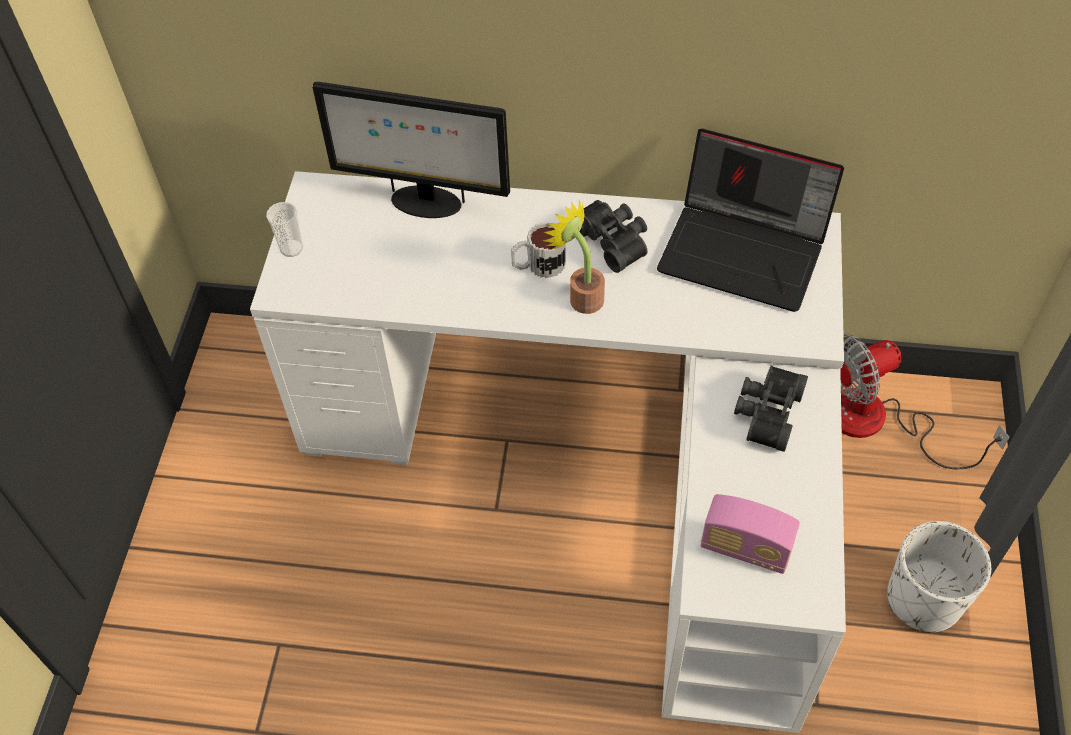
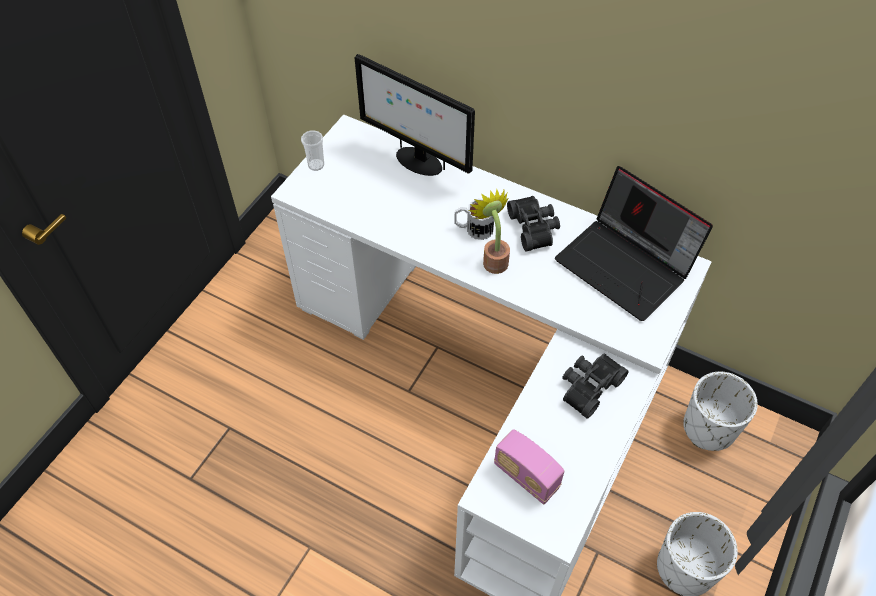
camera: 20 degrees right, 0 degrees up
(877, 423) = (709, 428): fan -> white planter

